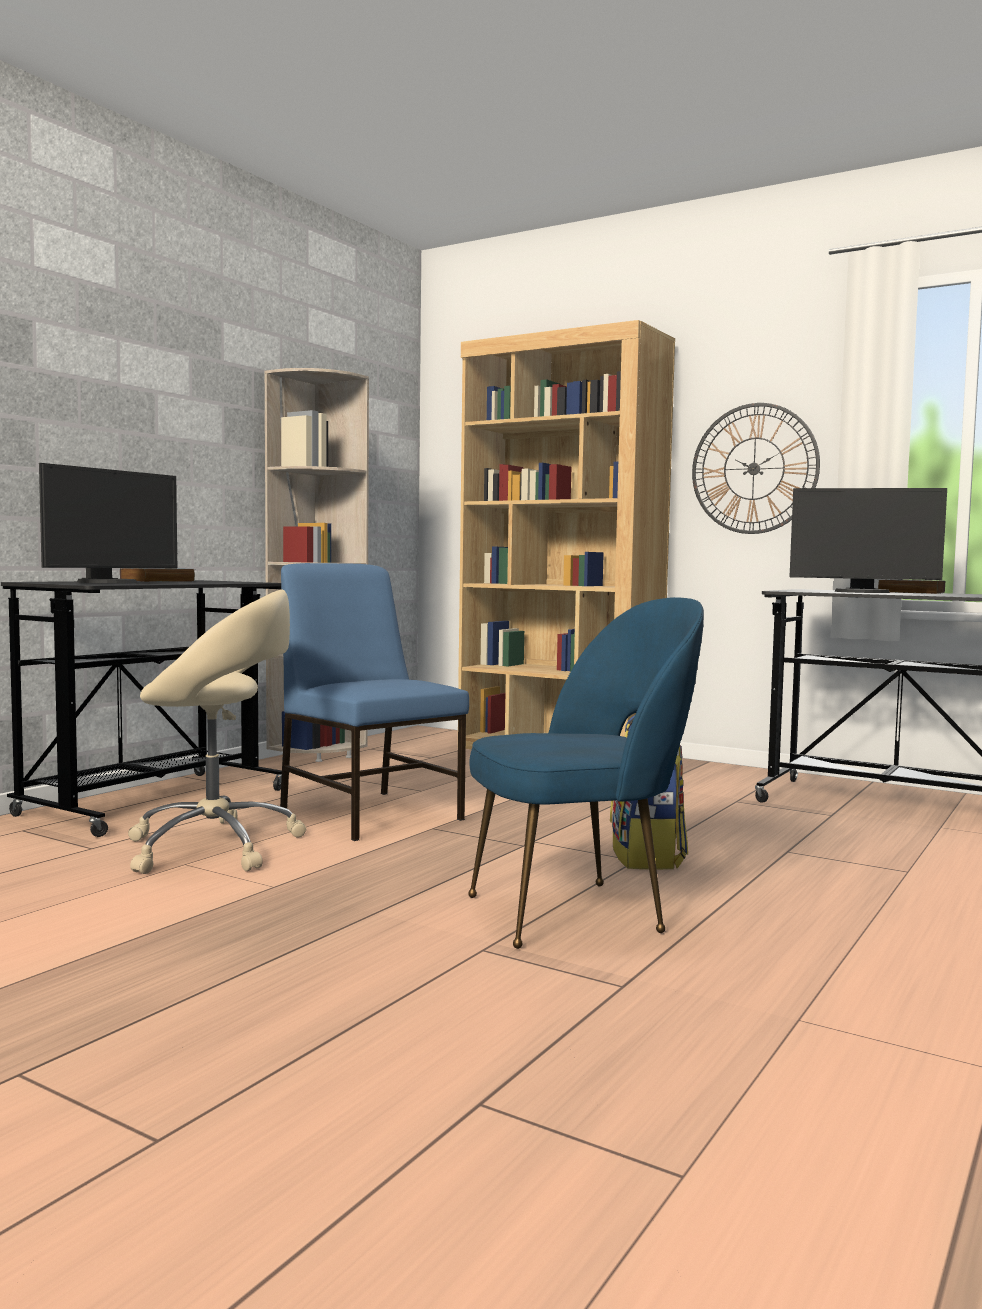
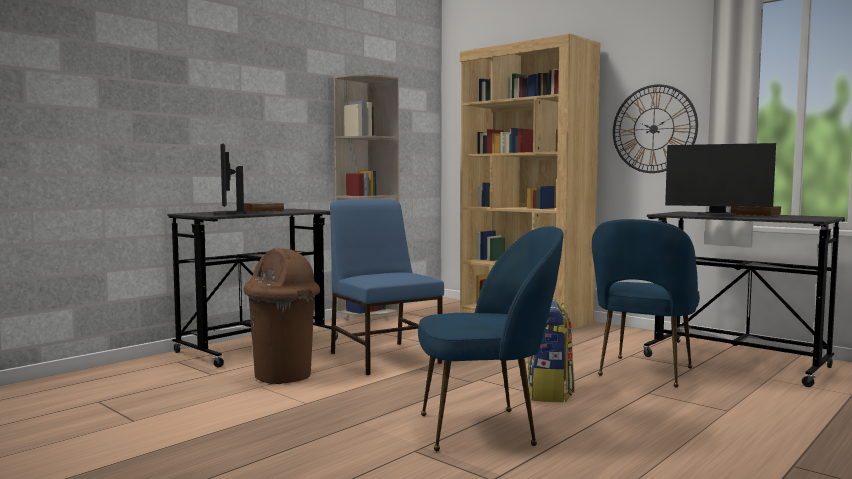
camera: 10 degrees right, 0 degrees up
(109, 582) = (228, 213): monitor -> monitor turned 120 degrees clockwise
(217, 846) = (283, 376): beige office chair -> brown trash can
(767, 826) = (643, 374): none -> blue chair

